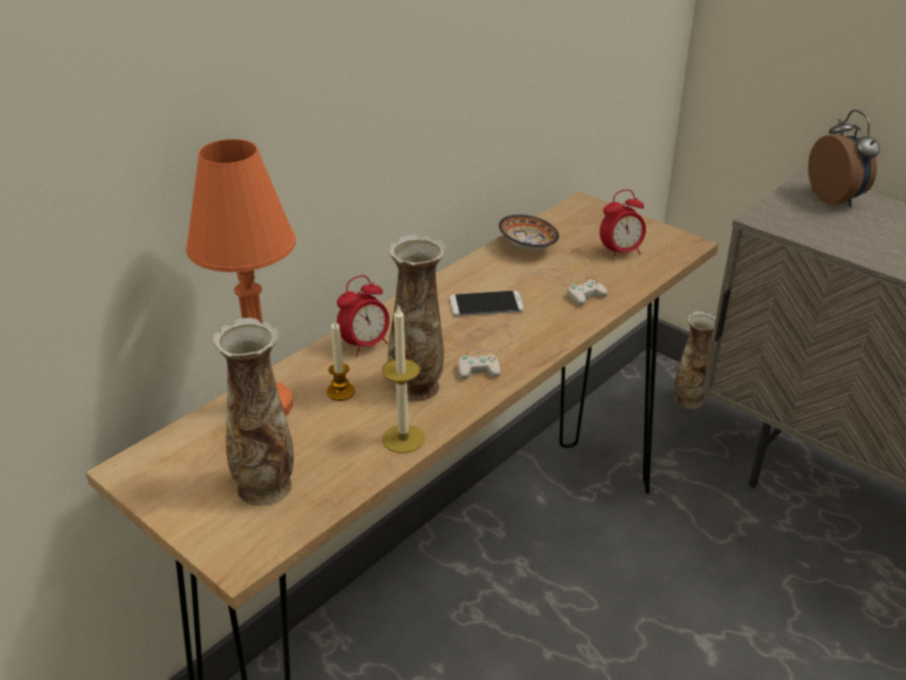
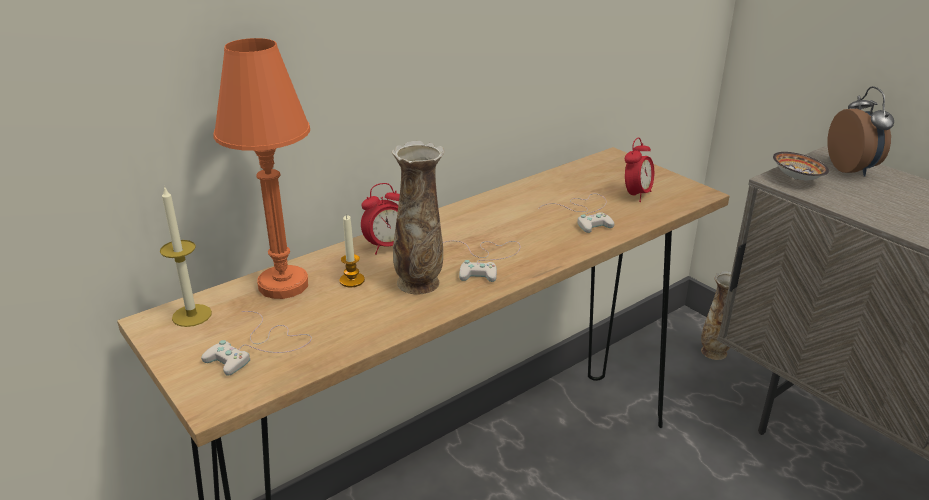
camera: 10 degrees right, 5 degrees down
(265, 486) = (260, 347): vase -> white game controller
(403, 439) = (392, 322): candle -> candle (192, 315)
(486, 304) = (502, 225): phone -> none
(527, 247) = (554, 184): bowl -> bowl (796, 178)
(620, 252) = (636, 195): alarm clock -> alarm clock turned 45 degrees counterclockwise

